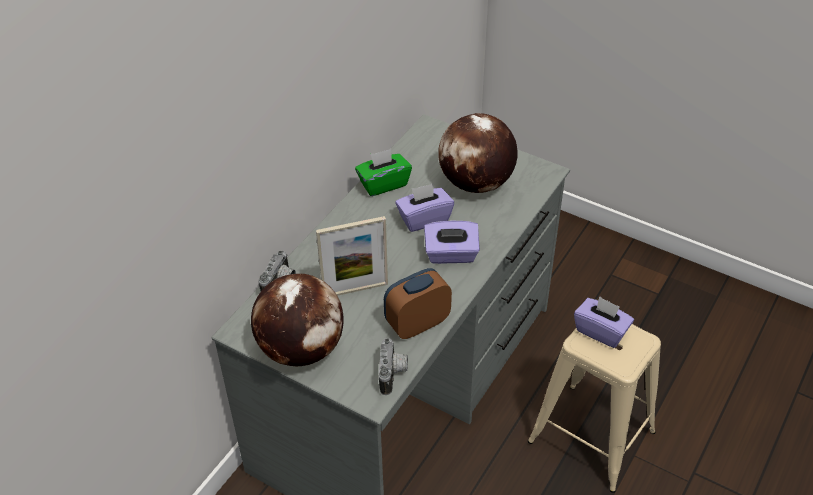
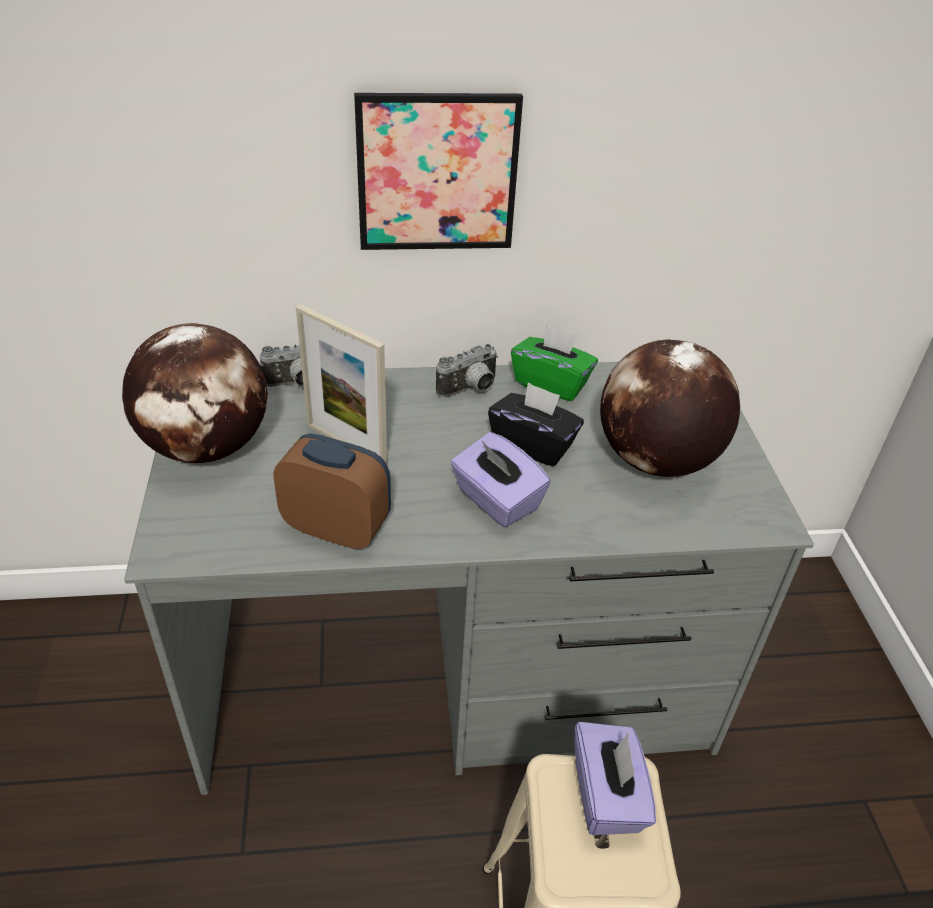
camera: 50 degrees right, 5 degrees down
(303, 112) = (437, 173): none -> picture
(393, 374) = (224, 549): camera -> camera (470, 390)
(424, 218) = (533, 444): purple tissue box -> black tissue box

